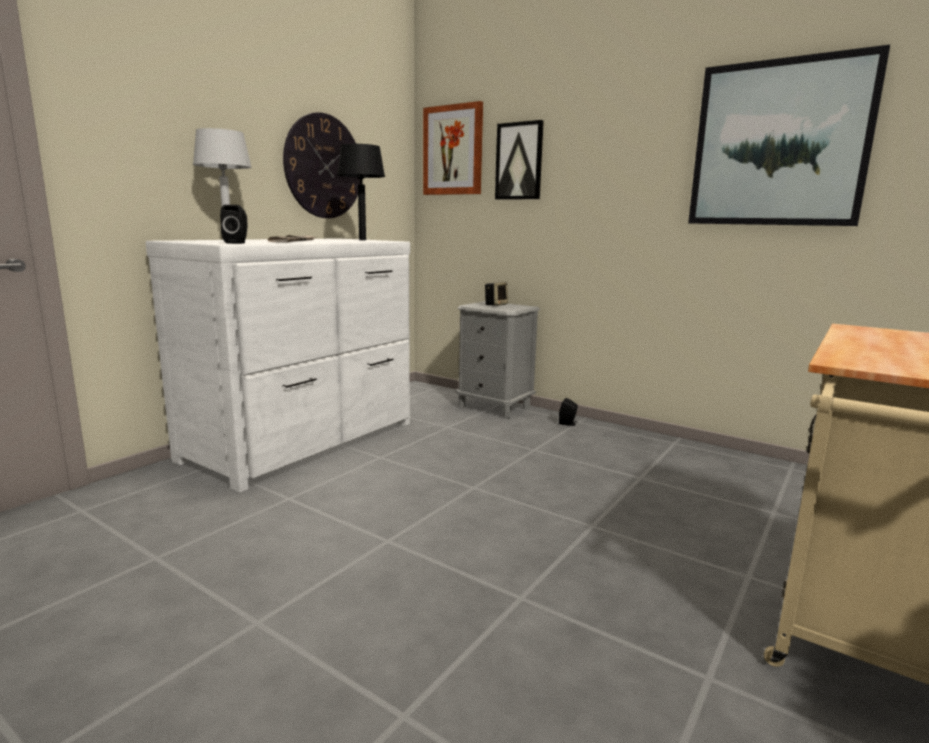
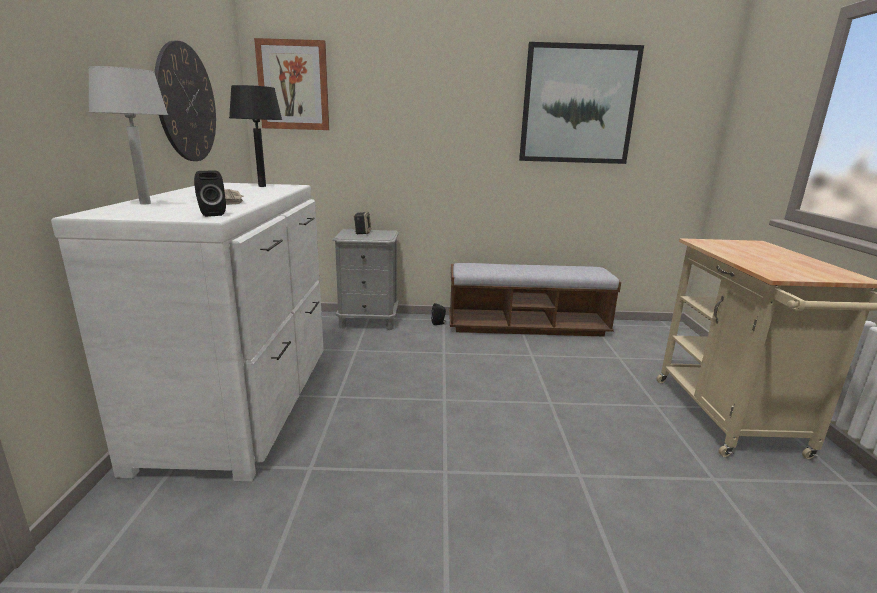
camera: 35 degrees left, 5 degrees up
(519, 161) = (369, 102): picture -> none
(679, 450) = (527, 326): none -> bench

